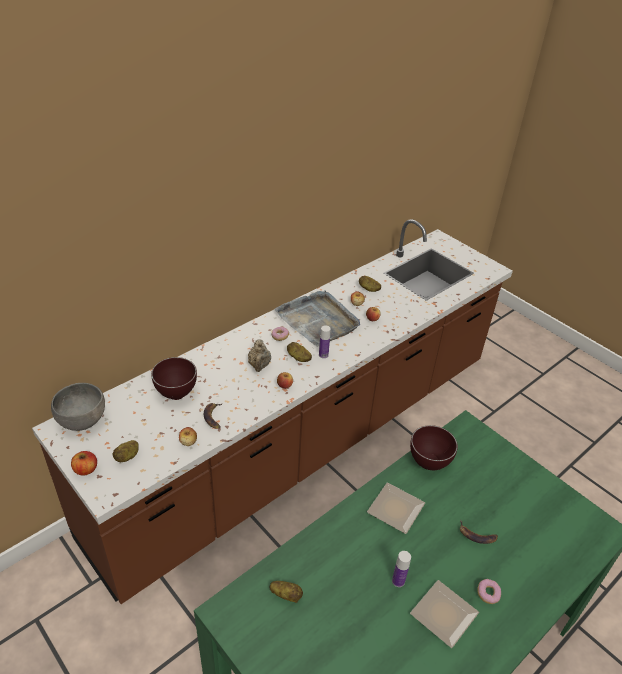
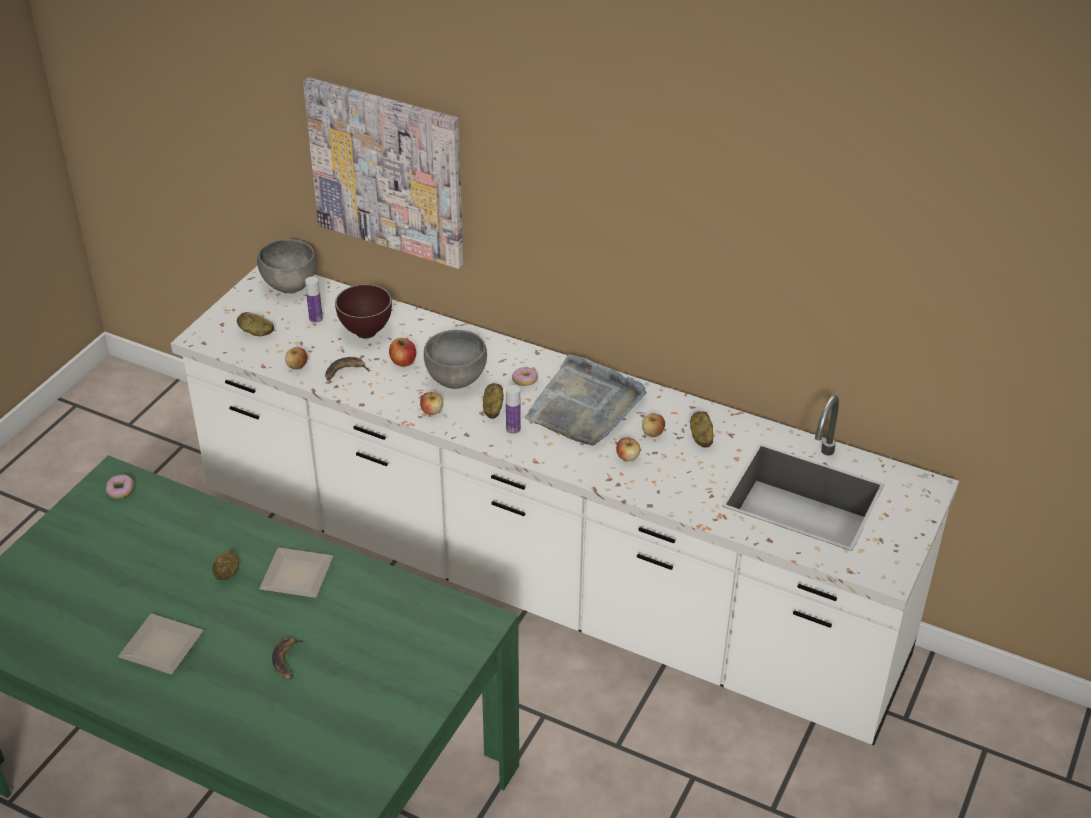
camera: 70 degrees right, 0 degrees up
(86, 469) = (226, 312): apple -> apple (403, 361)
(128, 278) = (387, 171): none -> picture
(259, 365) = (456, 380): beige teapot -> grey bowl
(286, 595) = (146, 514): potato -> potato (228, 573)
(304, 444) = (543, 580): brown counter -> white counter
(398, 581) = (193, 599): bottle -> bottle (316, 319)
(430, 464) = (389, 594): brown bowl -> none
(488, 594) = (203, 683): donut -> donut (120, 491)

